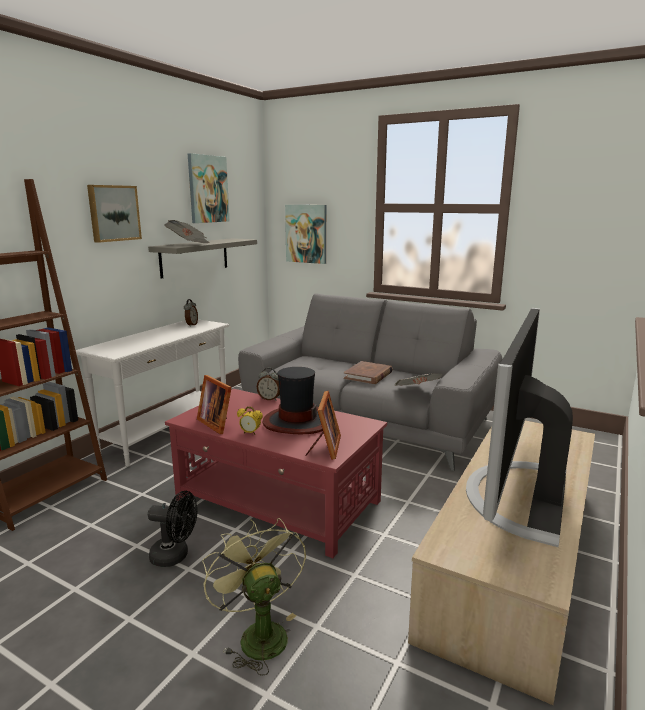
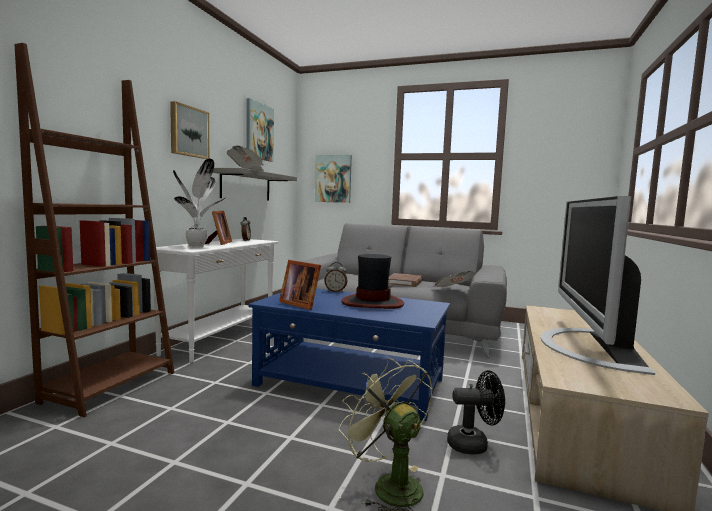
camera: 10 degrees left, 10 degrees down
(127, 345) = (197, 246): none -> potted plant
(175, 556) = (272, 428): black fan -> black fan (474, 444)
(250, 433) = (336, 309): alarm clock -> none
(278, 501) = (351, 382): red coffee table -> blue coffee table
(325, 448) = (412, 316): picture frame -> picture frame (219, 243)

